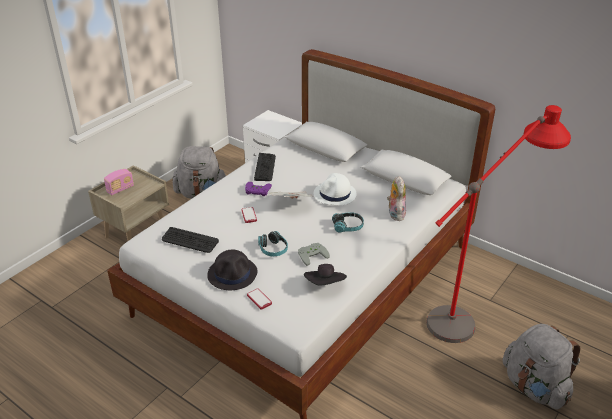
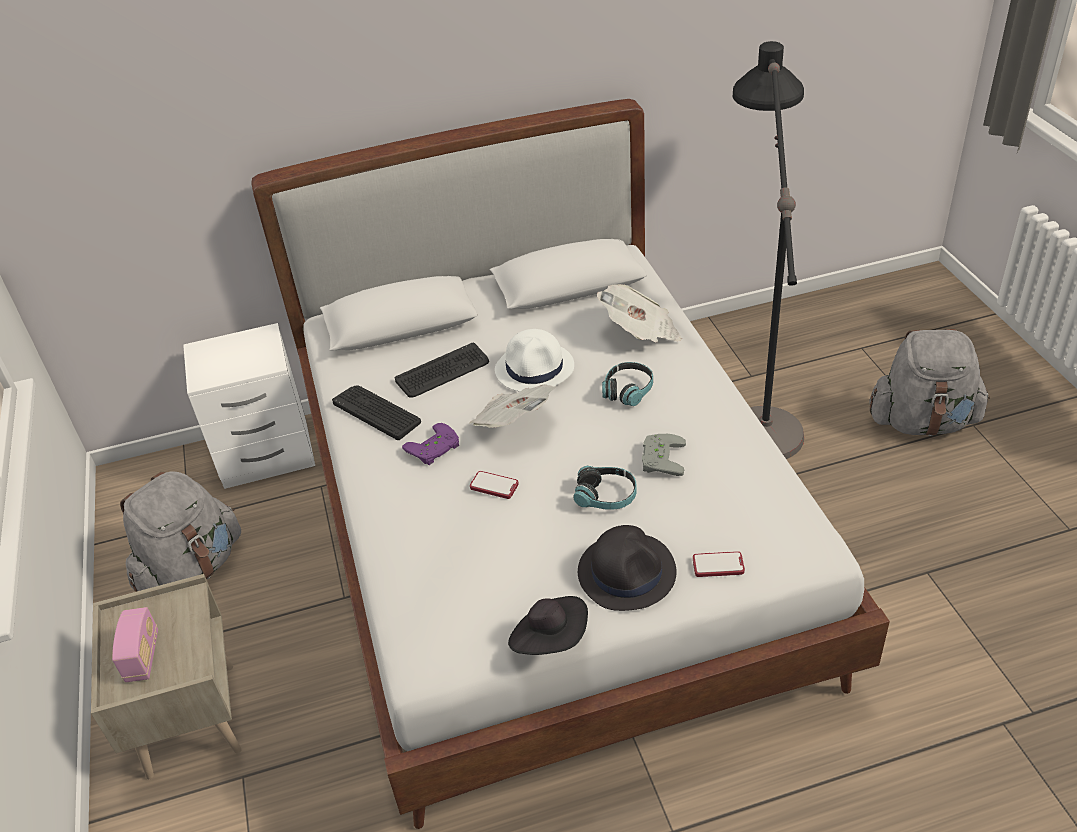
camera: 50 degrees left, 5 degrees up
(189, 241) = (491, 591): keyboard -> keyboard (443, 371)
(325, 284) = (742, 475): black hat -> black hat (550, 639)
(395, 214) = (641, 332): plush toy -> newspaper
(475, 310) = (758, 399): red floor lamp -> black floor lamp

